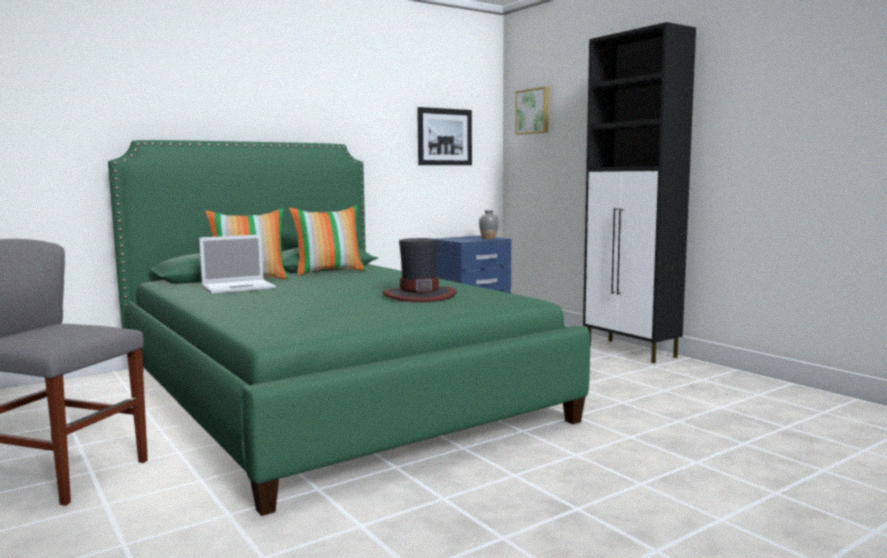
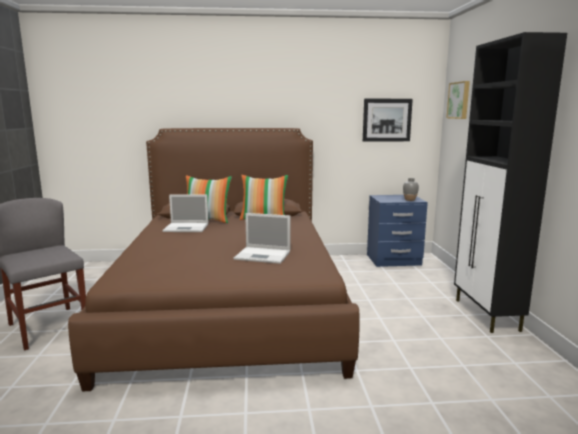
camera: 30 degrees right, 5 degrees up
(327, 394) = (229, 304): green bed -> brown bed
(419, 295) = (264, 255): hat -> laptop

